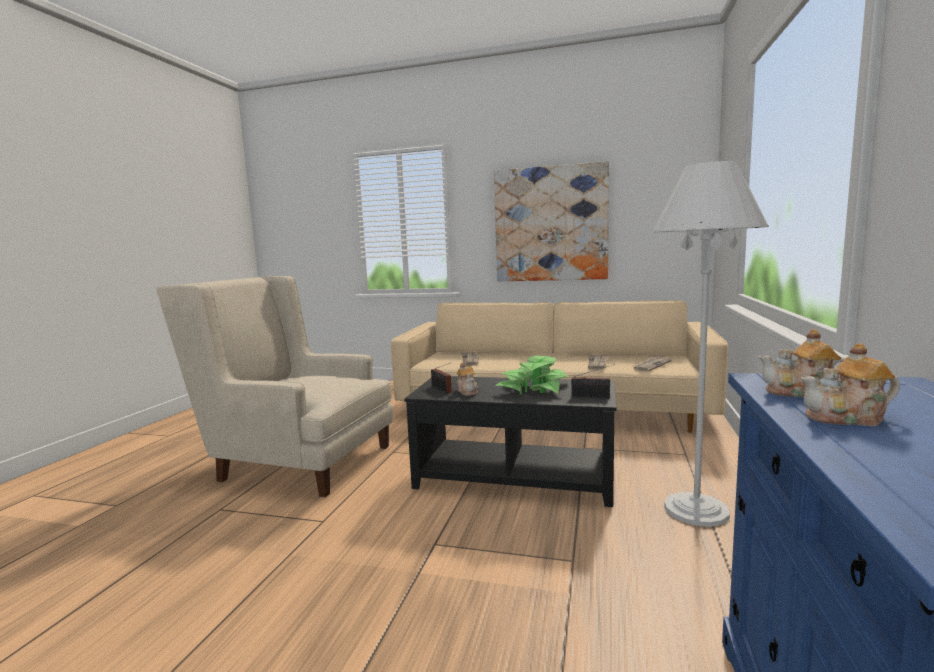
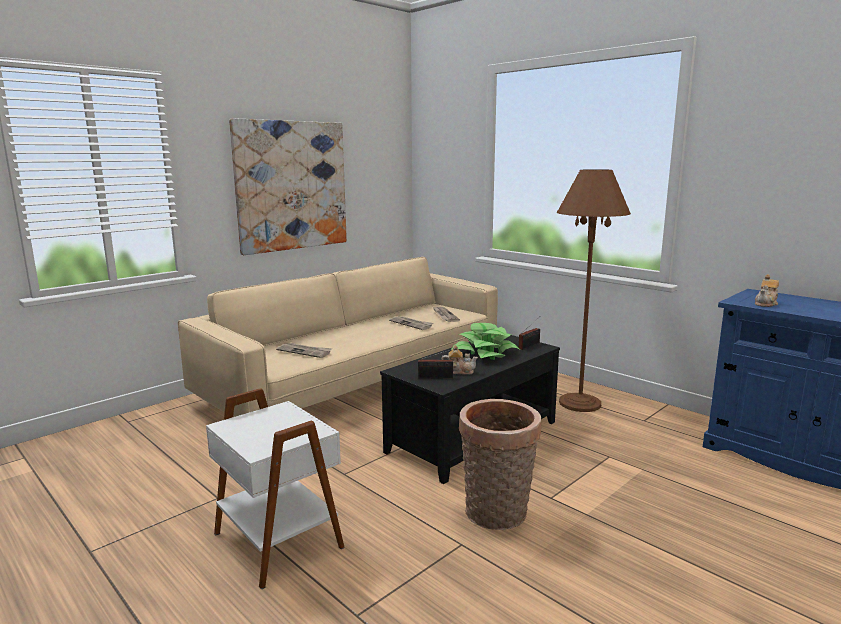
camera: 60 degrees left, 5 degrees up
(296, 461) = (280, 539): beige armchair -> white side table
(378, 524) = (496, 515): none -> basket
(696, 510) = (580, 403): white floor lamp -> brown floor lamp
(847, 418) = (807, 309): teapot -> none

